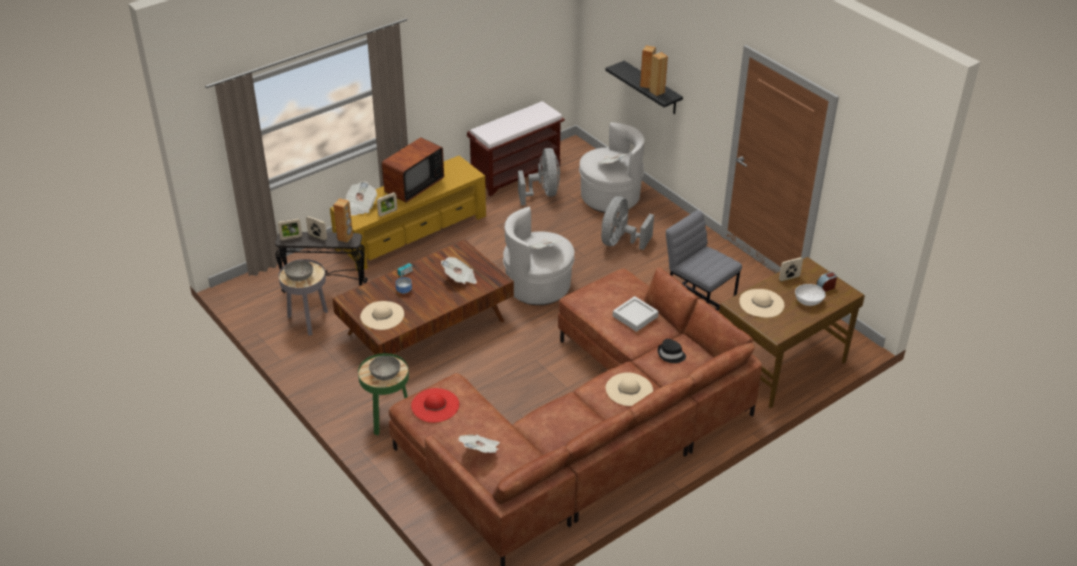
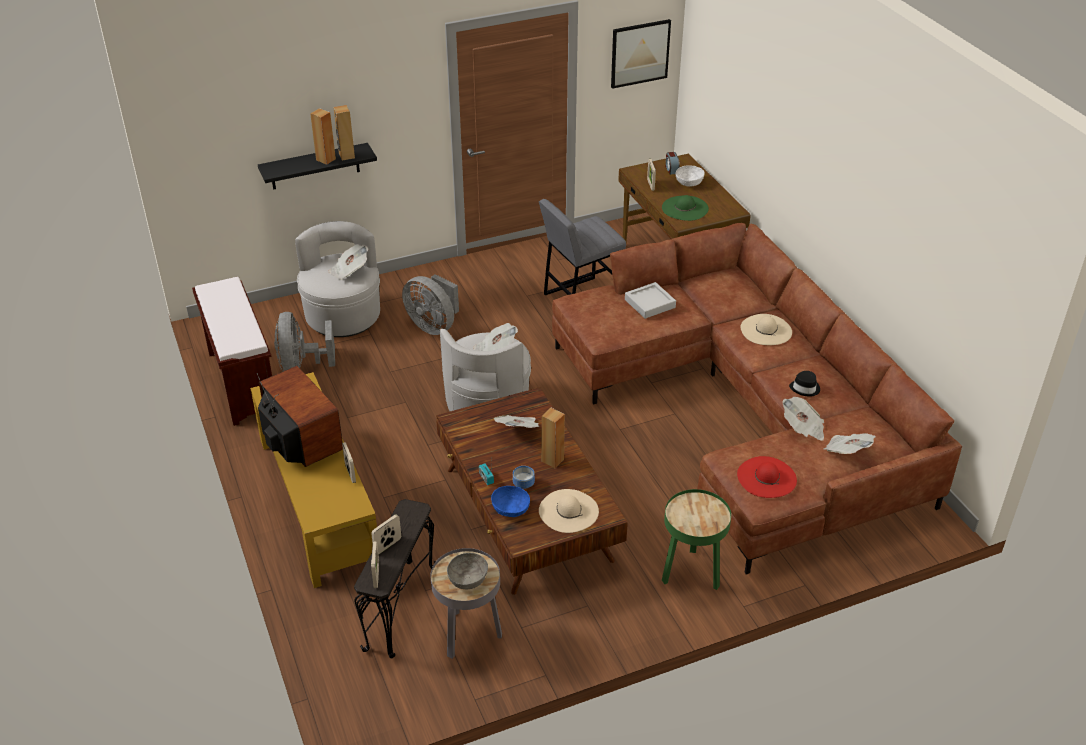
camera: 75 degrees left, 0 degrees up
(345, 238) = (404, 516): brown speaker -> brown speaker (552, 460)
(360, 206) = (320, 499): newspaper -> newspaper (803, 428)
(377, 289) = (511, 509): none -> blue bowl
(385, 374) = (702, 514): grey bowl -> none
(543, 193) = (301, 367): grey fan -> grey fan turned 105 degrees counterclockwise
(671, 355) = (718, 293): black hat -> black hat (805, 388)
(761, 303) = (685, 208): beige hat -> green hat
(878, 182) = (640, 53): none -> picture

